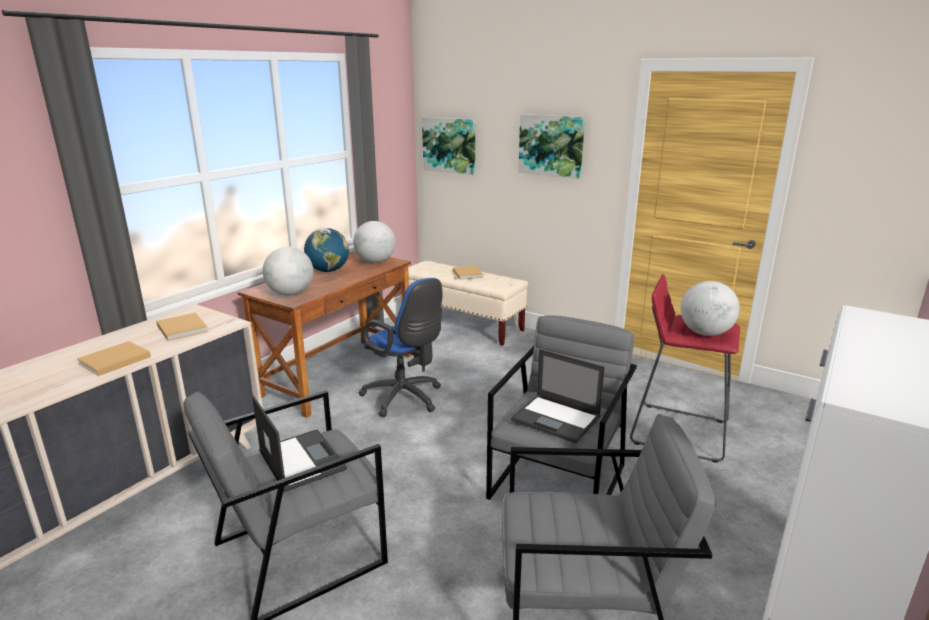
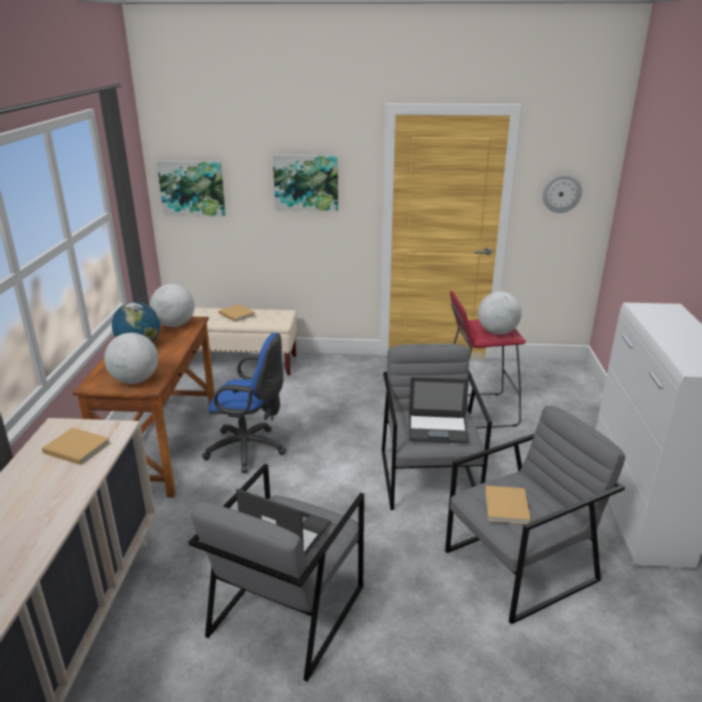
camera: 30 degrees left, 5 degrees up
(113, 361) = (53, 503): beige book -> beige book (506, 507)
(864, 178) = (561, 193): none -> wall clock

